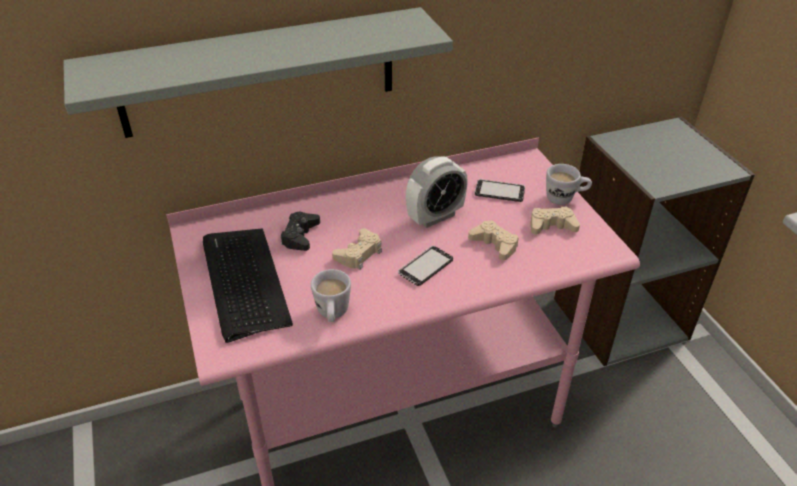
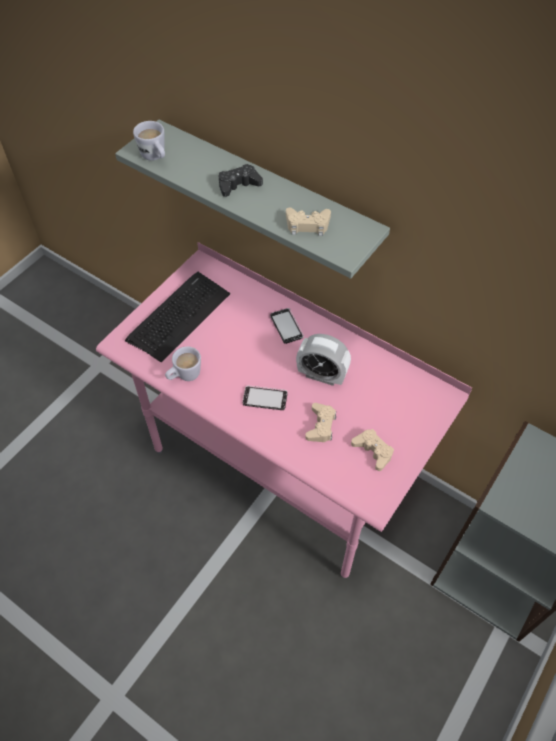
camera: 55 degrees right, 15 degrees up
(300, 236) = (240, 316): black game controller -> black game controller (238, 185)
(359, 254) = (248, 356): beige game controller -> beige game controller (307, 225)
(499, 192) = (385, 398): phone -> phone (286, 326)
(565, 199) = (415, 444): white mug -> white mug (155, 157)

